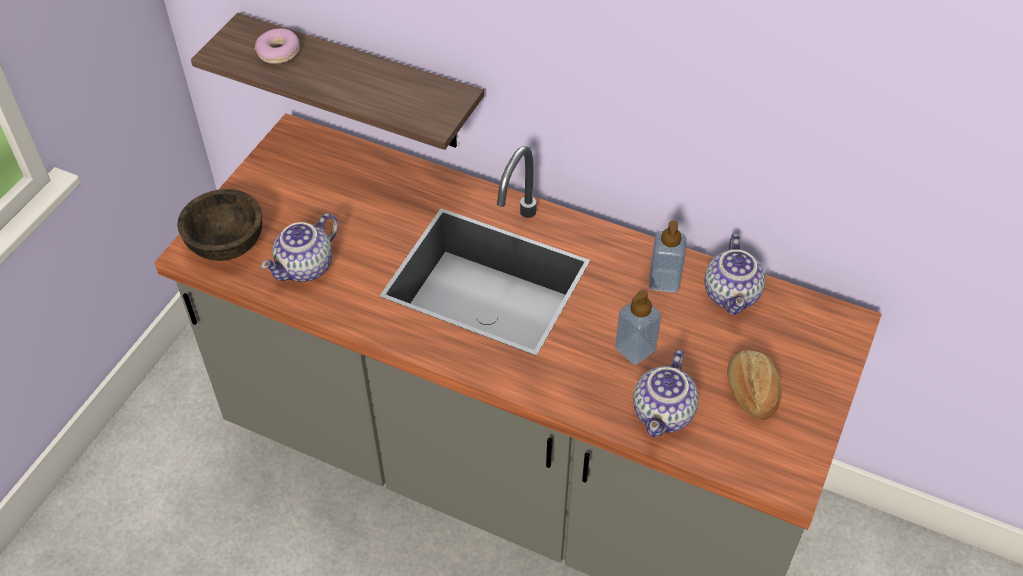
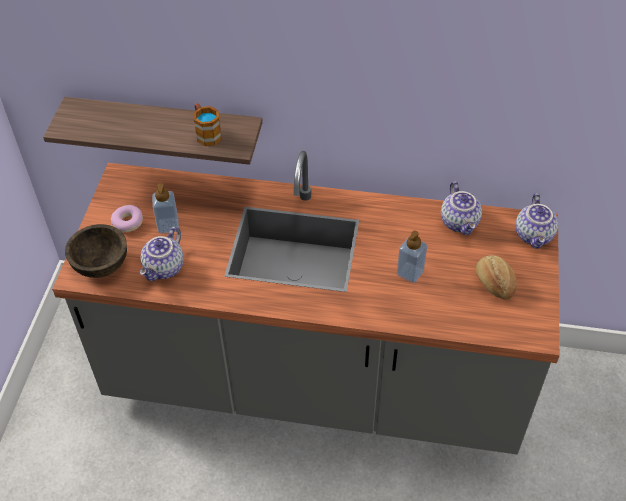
camera: 15 degrees left, 0 degrees up
(279, 53) = (106, 120): donut -> donut (128, 222)
(401, 96) = (206, 133): none -> mug
(664, 281) = (413, 223): soap dispenser -> soap dispenser (168, 225)
(664, 414) = (444, 311): teapot -> teapot (534, 235)

